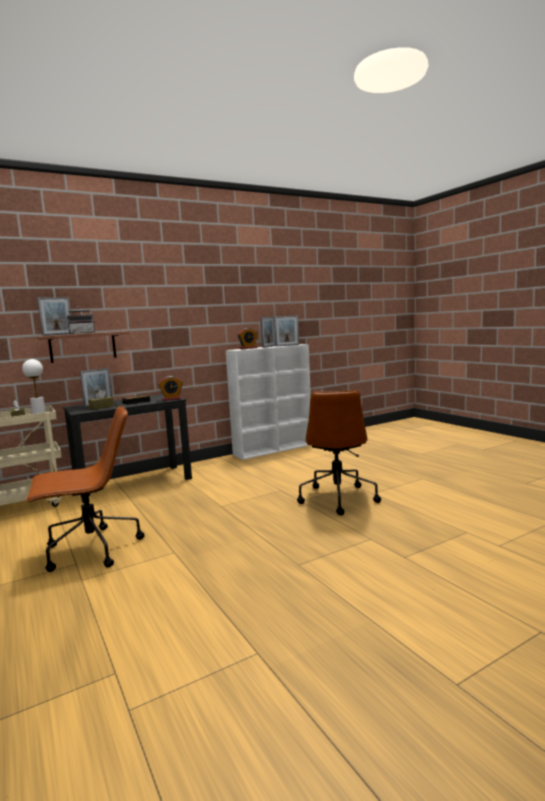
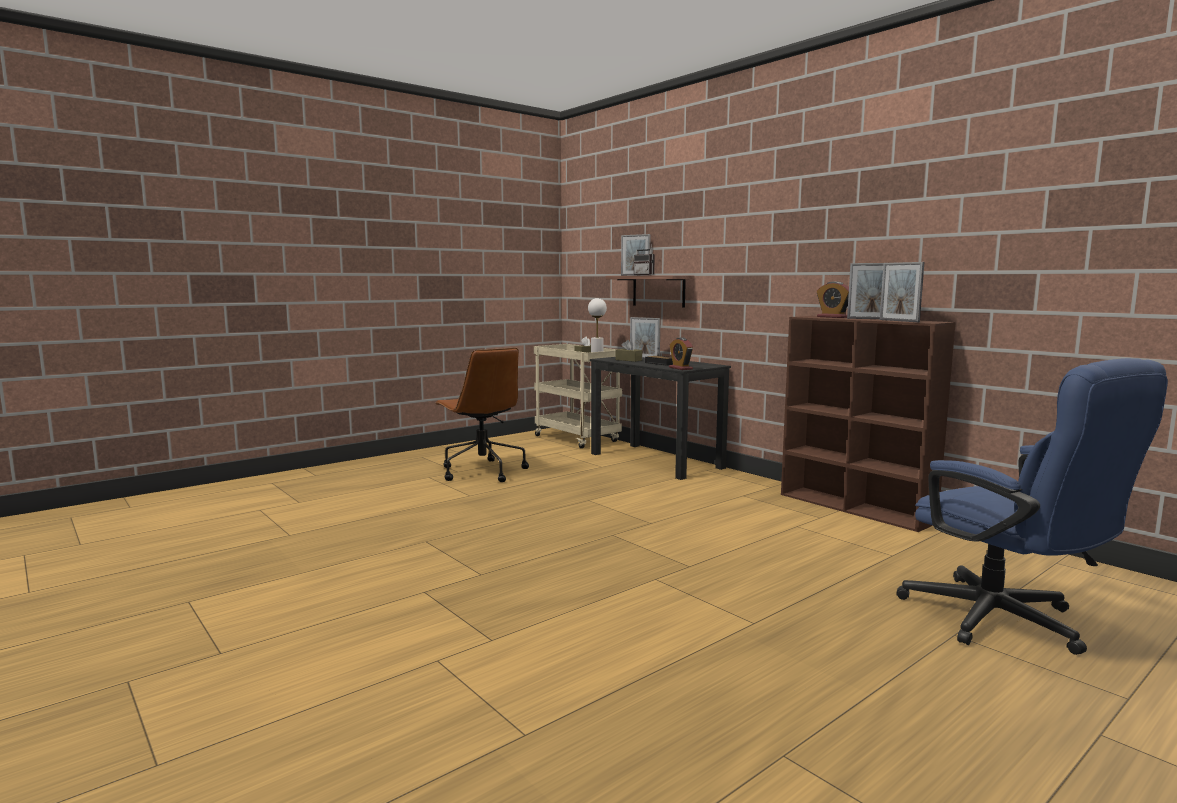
camera: 80 degrees right, 0 degrees up
(274, 449) = (856, 508): white bookcase -> brown bookcase
(337, 498) = (626, 555): brown office chair -> none
(409, 447) = (1007, 623): none -> blue office chair

